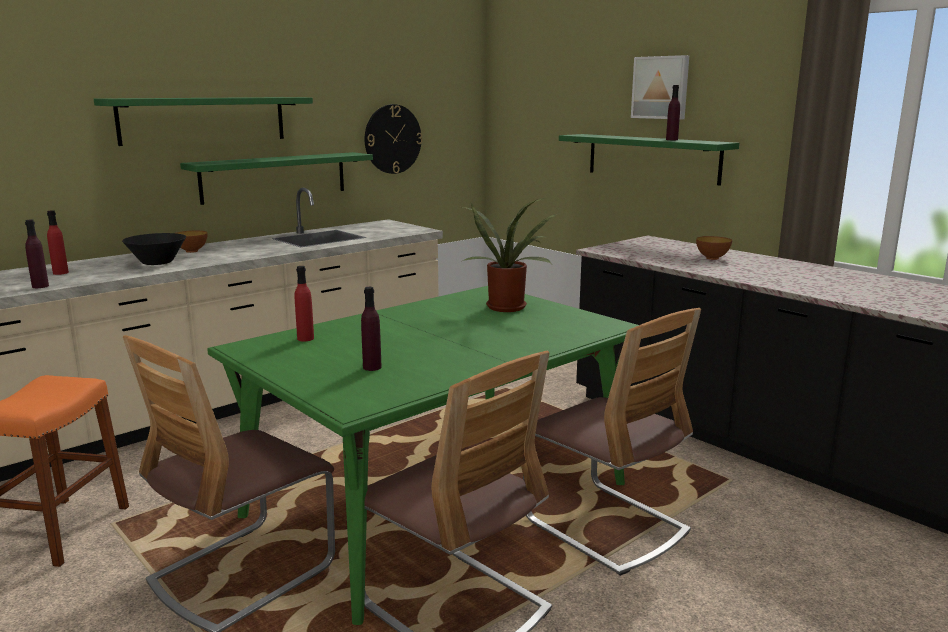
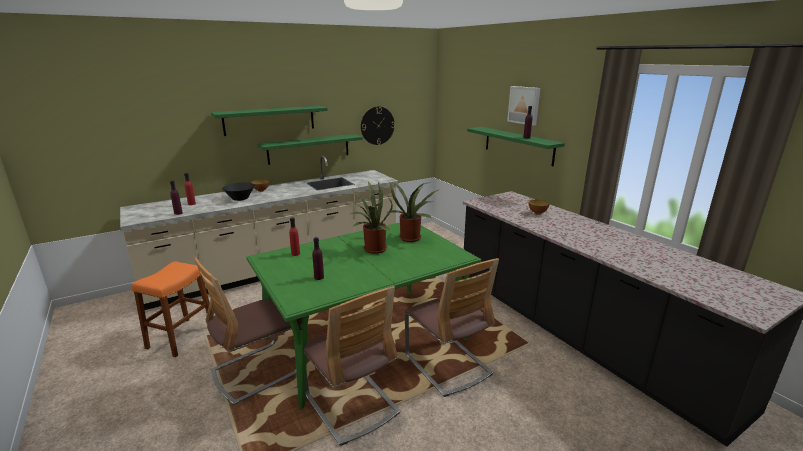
camera: 10 degrees right, 5 degrees up
(447, 325) = (372, 249): none -> potted plant

